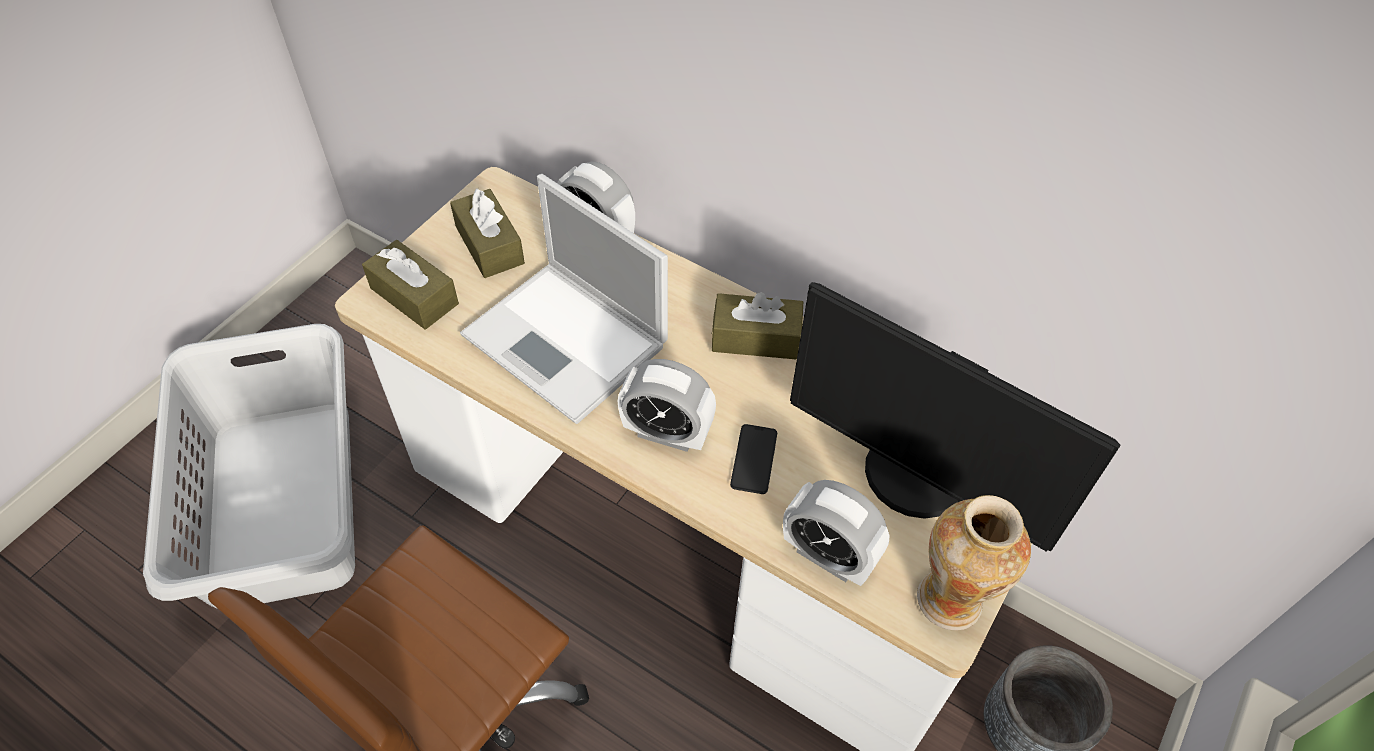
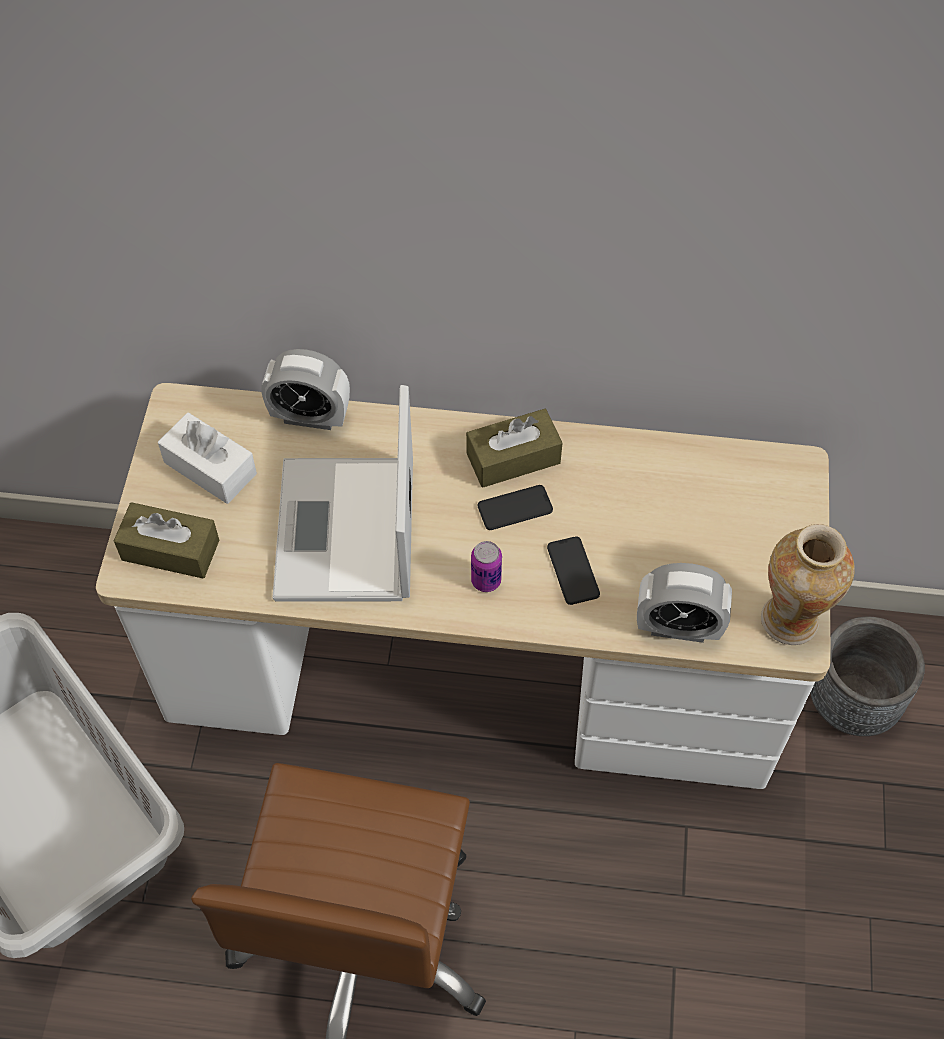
camera: 25 degrees left, 5 degrees up
(489, 245) = (210, 468): brown tissue box -> white tissue box
(568, 342) = (346, 533): laptop -> laptop turned 75 degrees clockwise
(666, 433) = (486, 580): alarm clock -> can
(732, 381) = (515, 508): none -> phone
(914, 477) = (711, 528): monitor -> none

